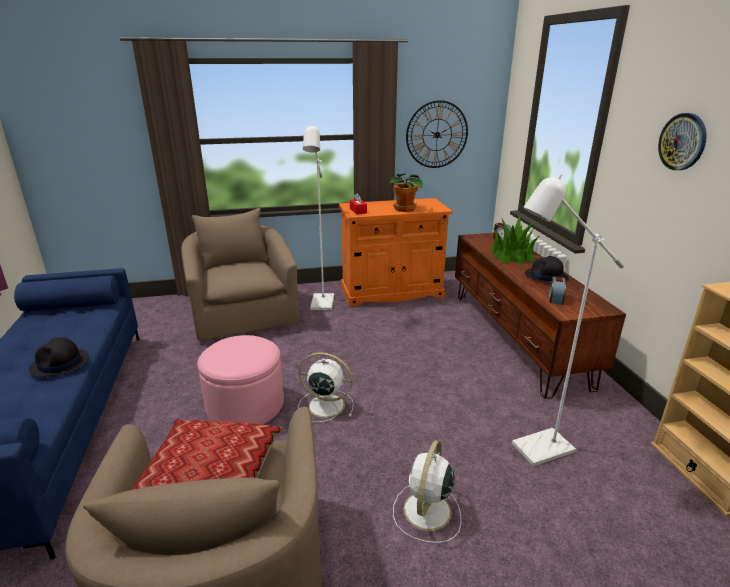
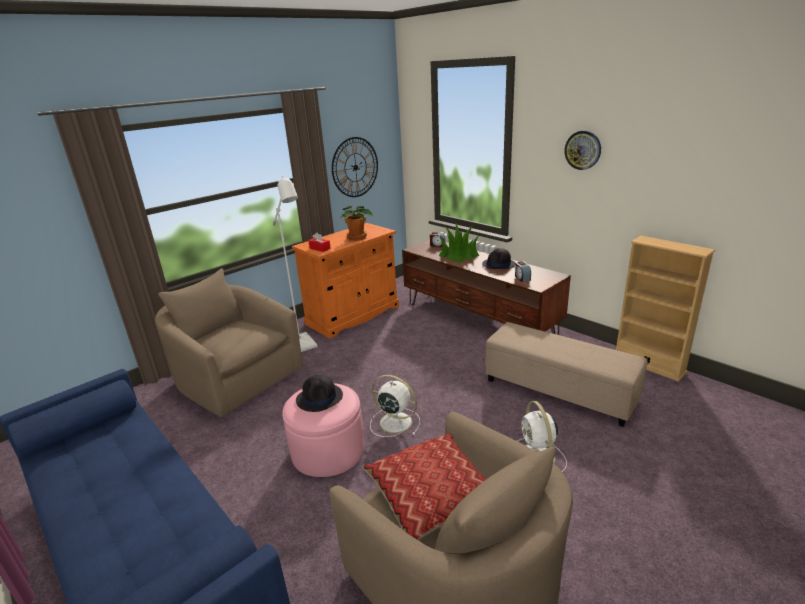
camera: 30 degrees left, 0 degrees up
(60, 364) = (160, 482): black hat -> black hat (320, 398)
(324, 405) = (394, 422): white fan -> white fan turned 45 degrees clockwise
(534, 451) = (559, 389): white floor lamp -> beige ottoman

